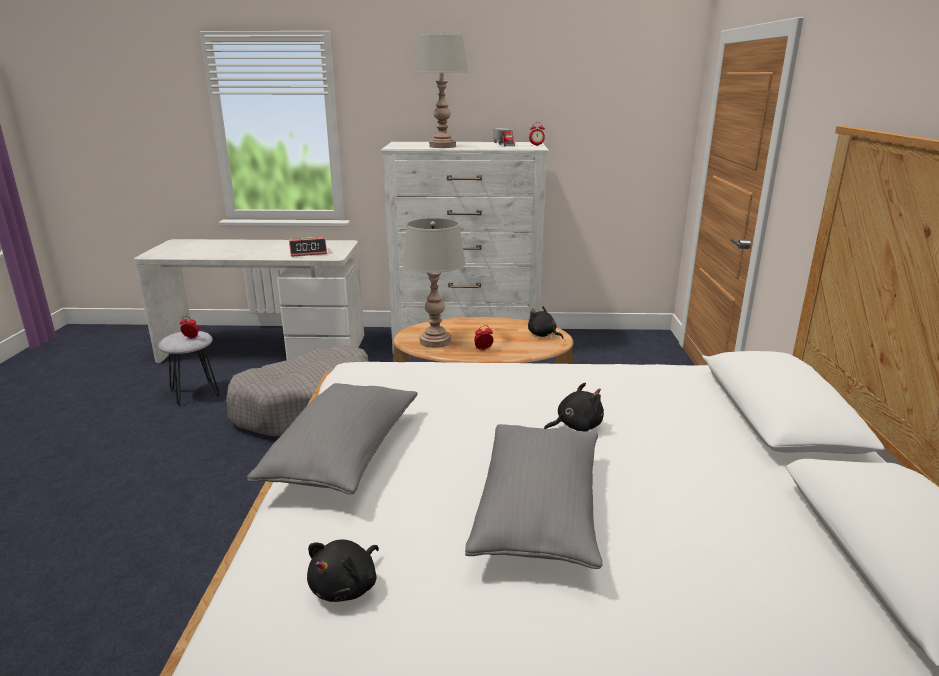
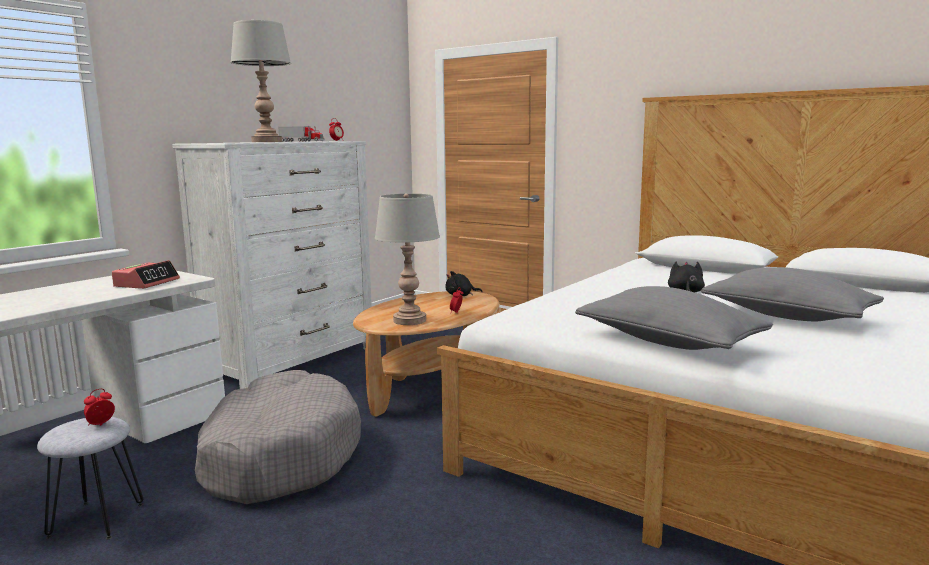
camera: 55 degrees left, 10 degrees down
(346, 586) = (854, 362): black plush toy -> none

